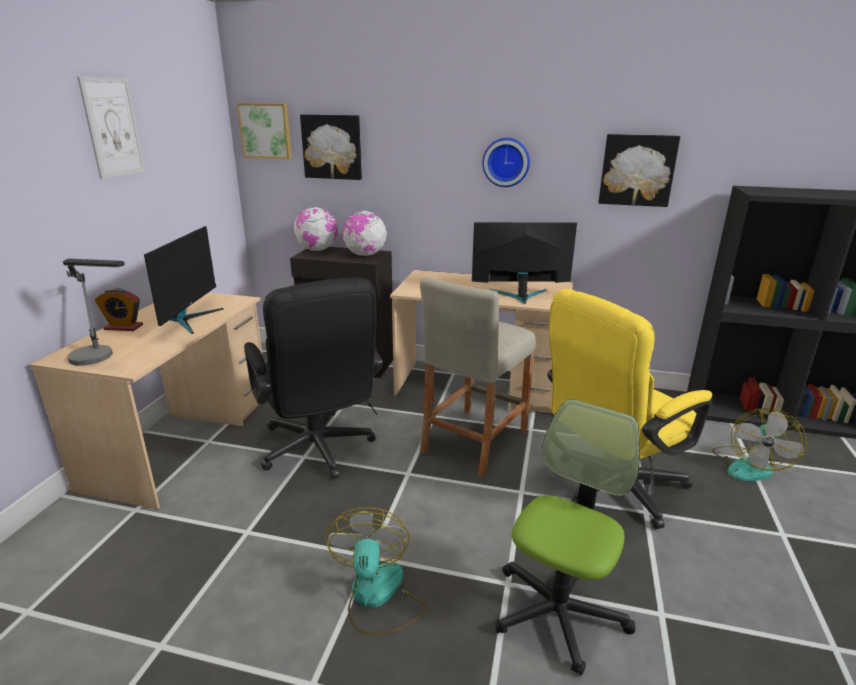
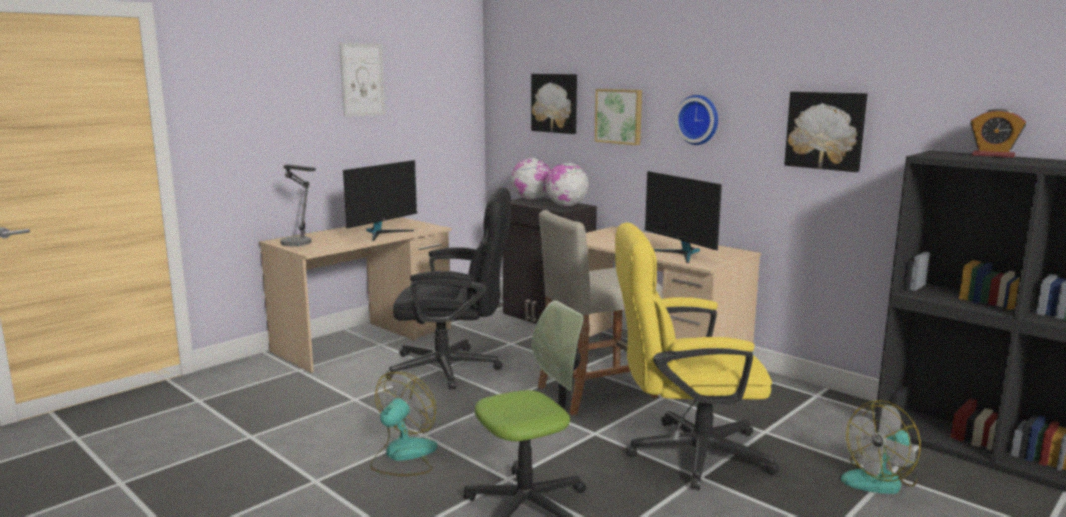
camera: 30 degrees right, 10 degrees down
(123, 327) = (335, 231): alarm clock -> alarm clock (993, 155)
(266, 130) = (507, 88): picture -> picture (619, 116)
(319, 451) = (455, 368): black office chair -> black office chair turned 90 degrees counterclockwise
(520, 295) = (680, 254): monitor -> monitor turned 150 degrees counterclockwise

